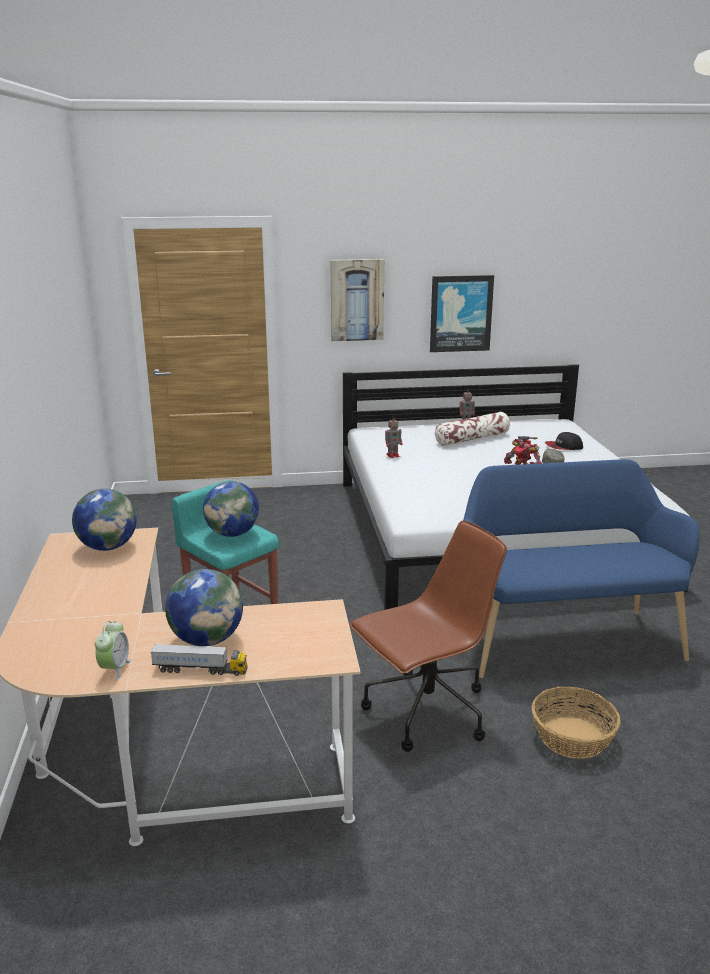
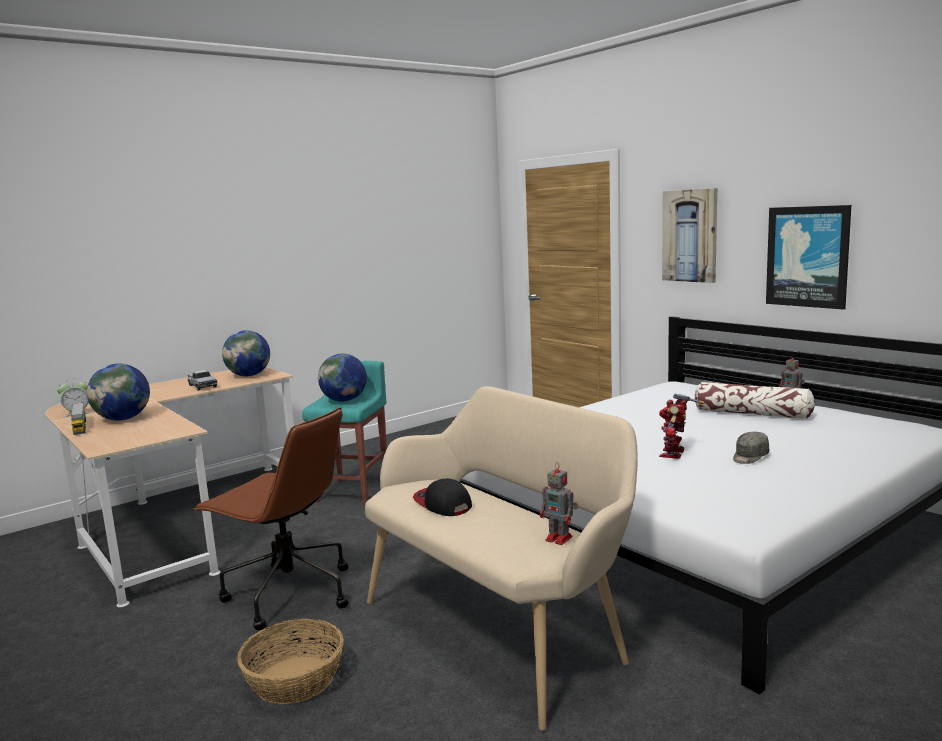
camera: 60 degrees right, 10 degrees down
(111, 578) = (202, 386): none -> toy truck
(393, 455) = (629, 403): toy robot -> toy robot (560, 539)
(563, 447) = (833, 448): cap -> cap (442, 504)
(564, 638) = (500, 628): blue bench -> beige bench

